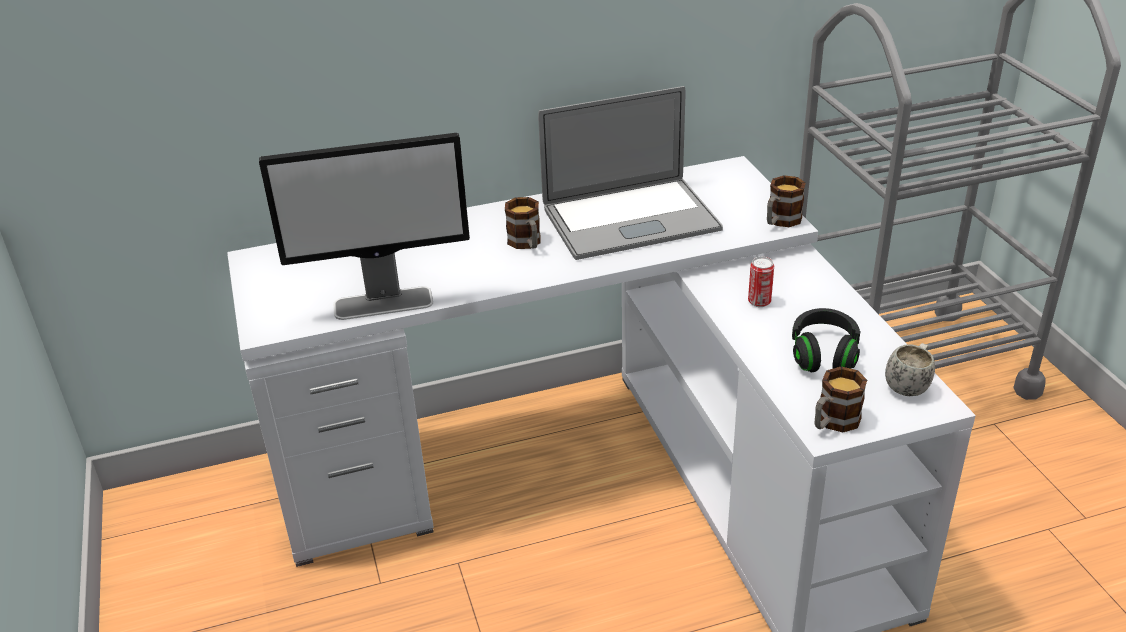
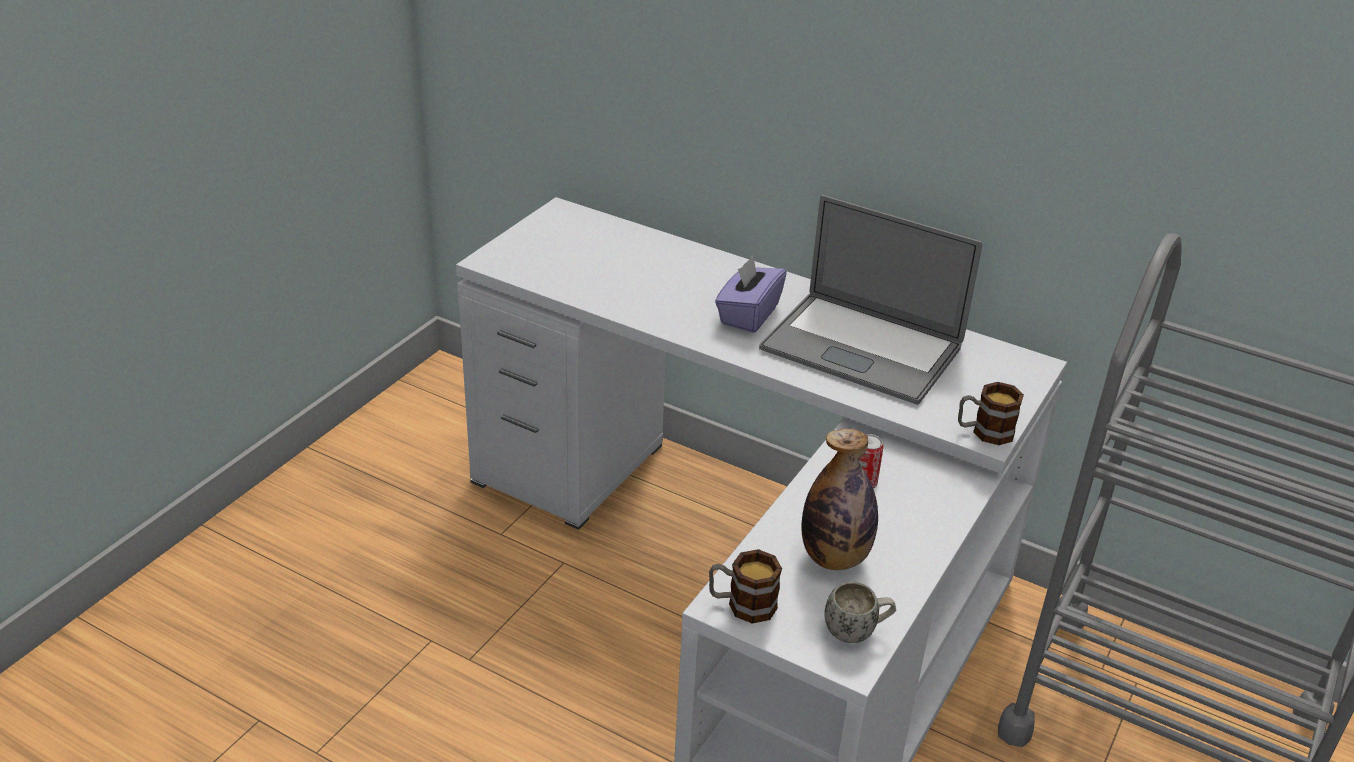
camera: 45 degrees right, 0 degrees up
(384, 303) = (582, 292): monitor -> none
(526, 244) = (748, 315): mug -> purple tissue box
(824, 355) = (834, 557): black headphones -> bottle

